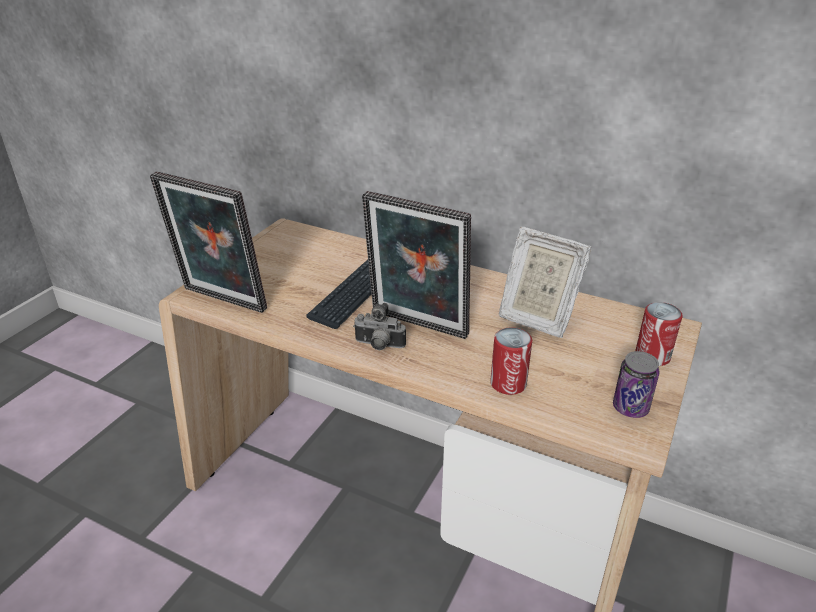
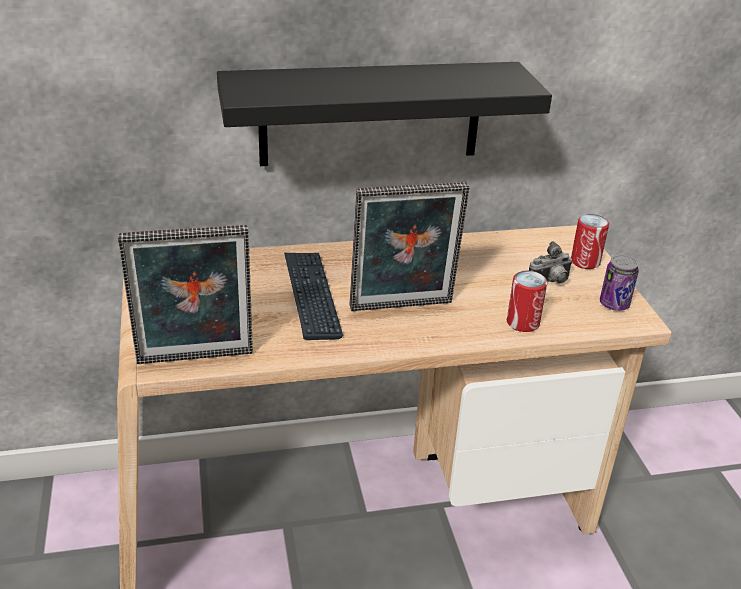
camera: 40 degrees left, 0 degrees up
(378, 346) = (394, 337): camera -> camera (550, 282)
(476, 139) = (370, 114): none -> black shelf
(536, 317) = (479, 264): picture frame -> none

